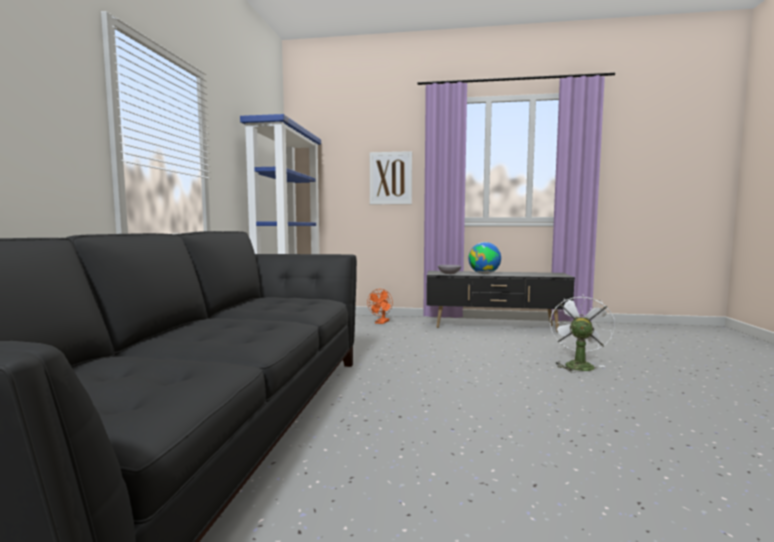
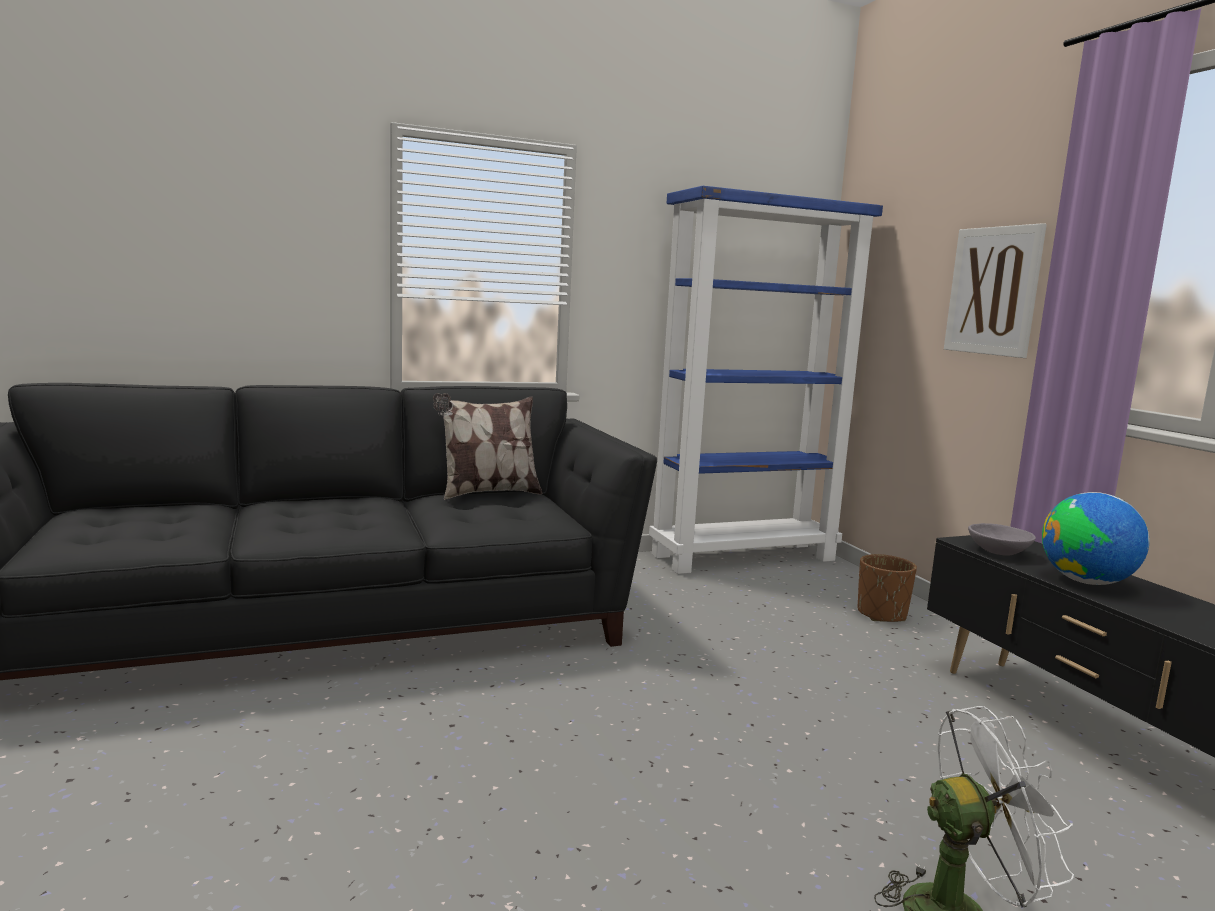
camera: 60 degrees right, 5 degrees up
(247, 302) = (487, 493): none -> pillow
(381, 322) = (882, 614): orange fan -> brown planter

